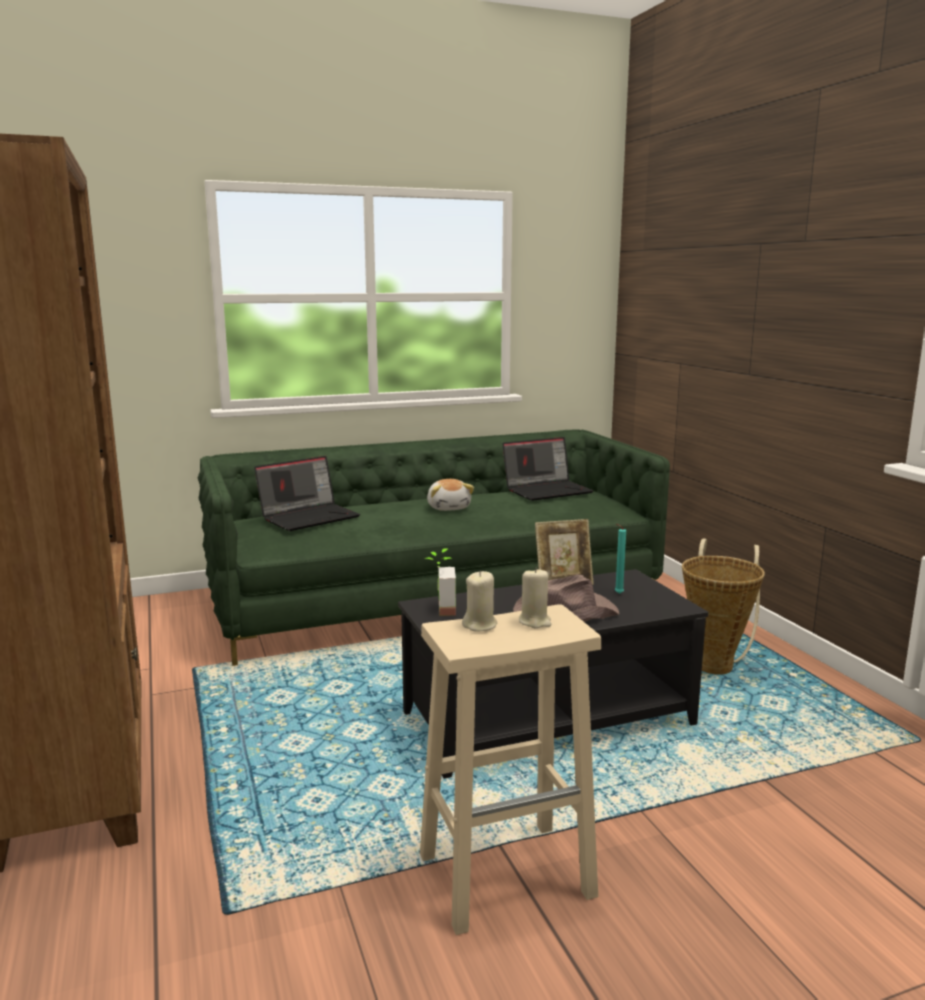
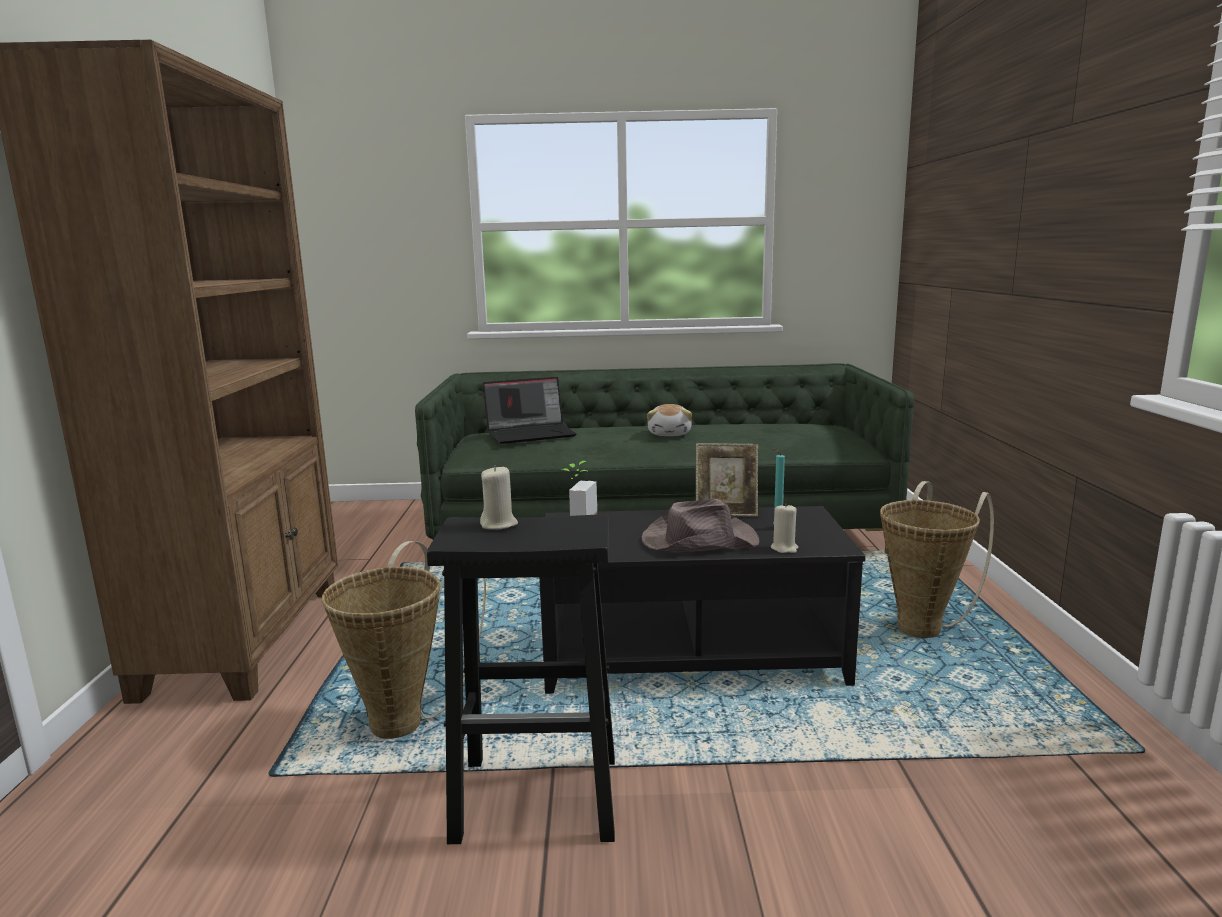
camera: 20 degrees right, 0 degrees up
(325, 829) = (406, 719): none -> basket
(508, 874) = (540, 798): beige stool -> black stool
(535, 621) = (557, 527): beige candle -> beige candle (784, 548)
(547, 490) = (788, 424): laptop -> none

